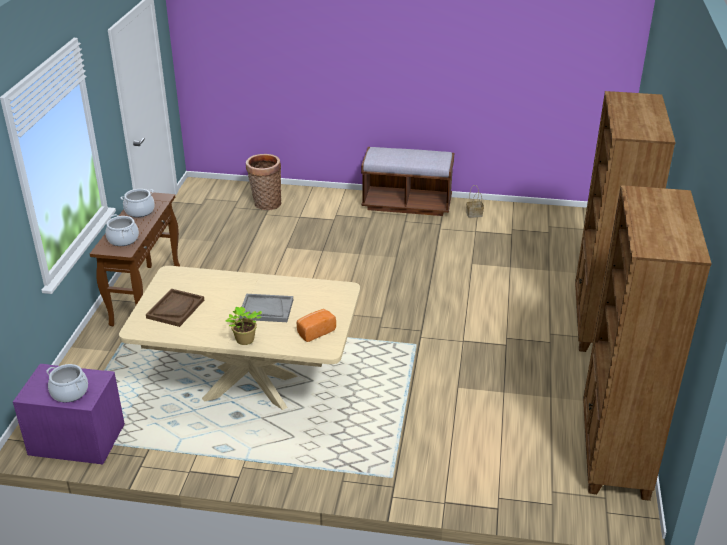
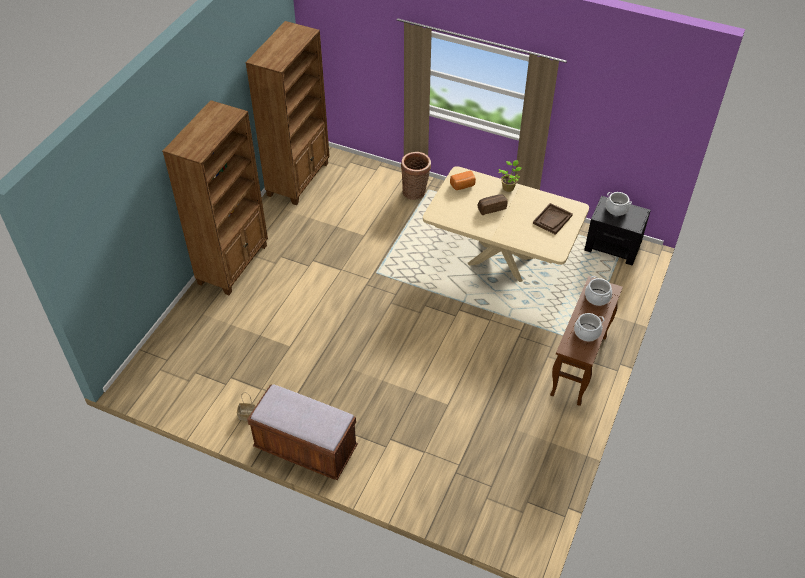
camera: 165 degrees left, 15 degrees up
(76, 439) = (613, 246): purple nightstand -> black nightstand
(265, 204) = (455, 485): basket -> basket (415, 192)
(266, 309) = (491, 208): grey tray -> bread

